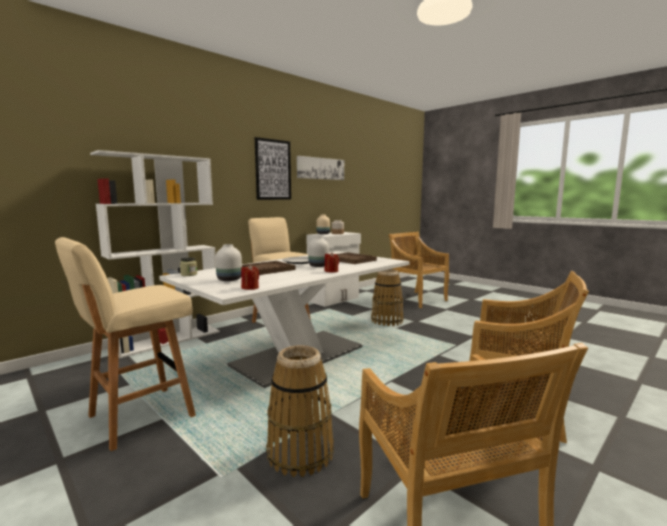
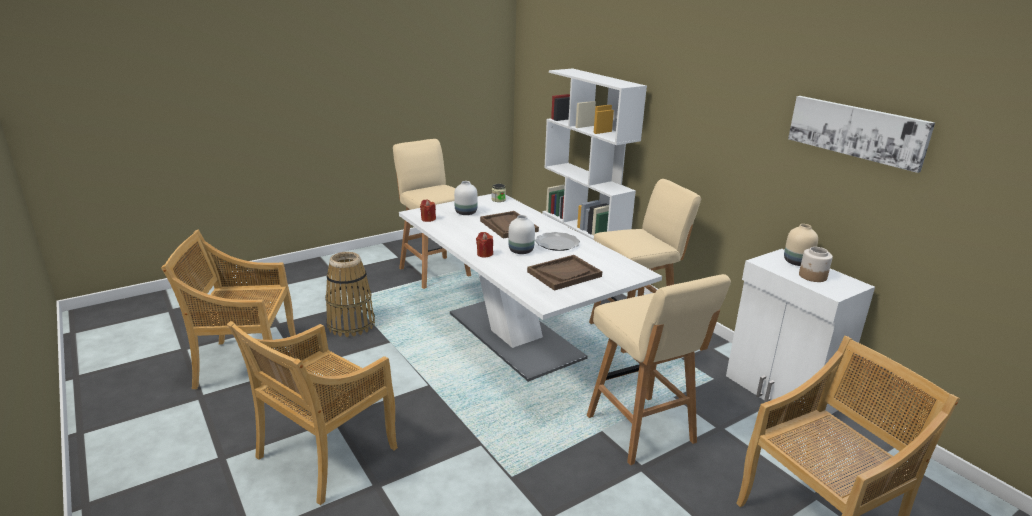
camera: 100 degrees right, 15 degrees up
(273, 169) = (748, 114): picture -> none
(387, 321) = (641, 430): basket -> beige stool

